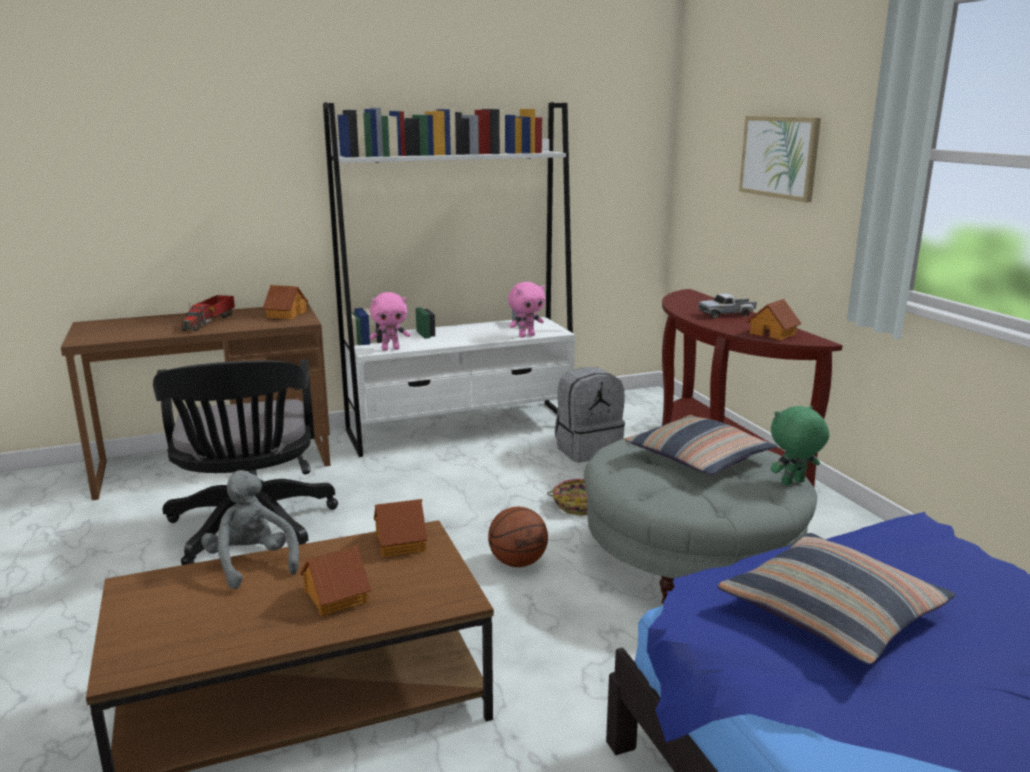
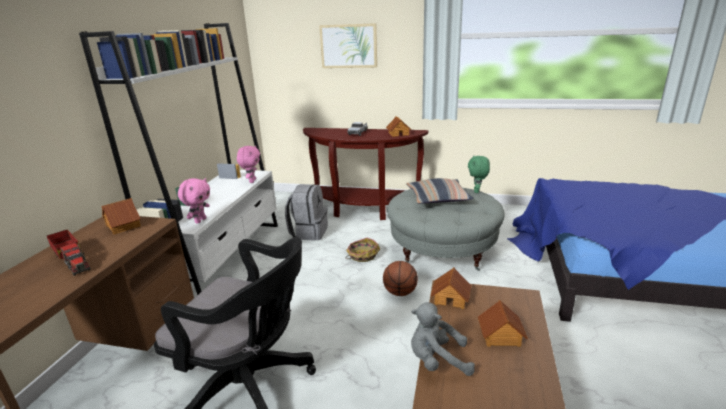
camera: 55 degrees left, 5 degrees up
(832, 613) = (611, 215): pillow -> none

